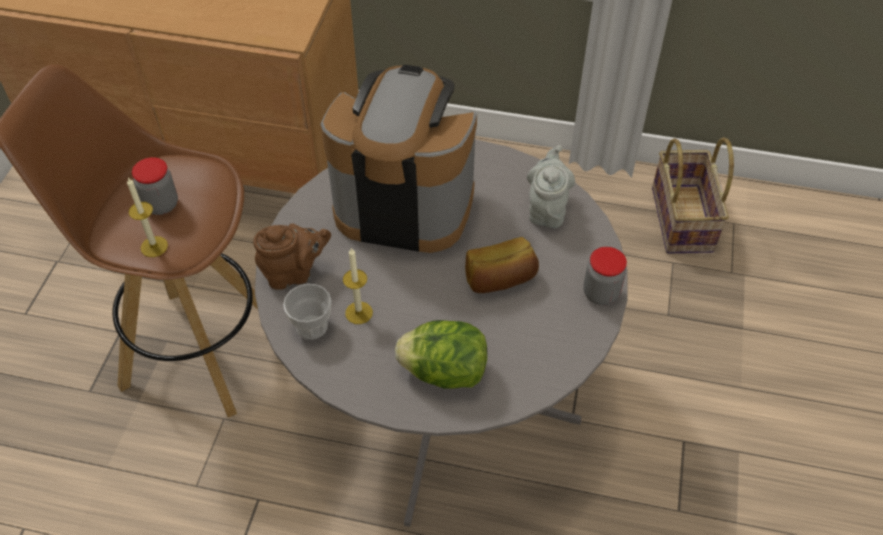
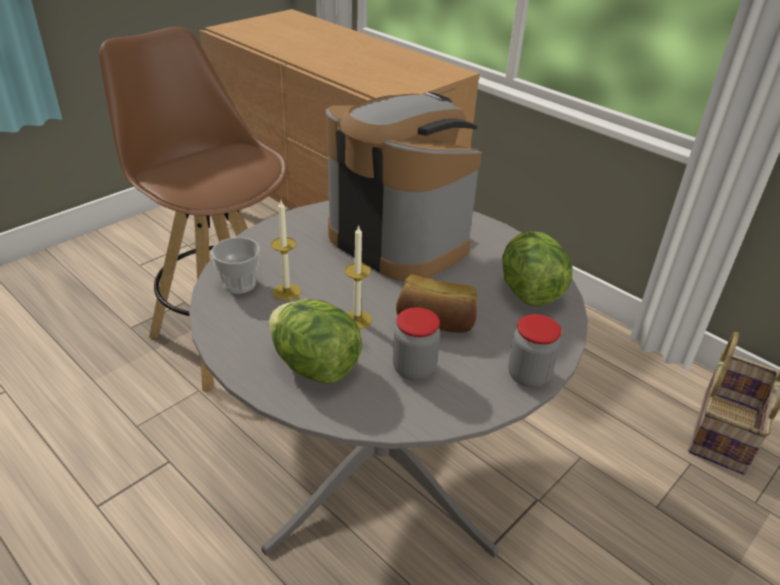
camera: 30 degrees right, 15 degrees down
(154, 246) = (177, 184): candle -> candle (357, 319)
(161, 205) = (211, 166): jar -> jar (414, 369)
(294, 273) = (264, 246): brown teapot -> none
(547, 209) = (529, 291): grey teapot -> lettuce

